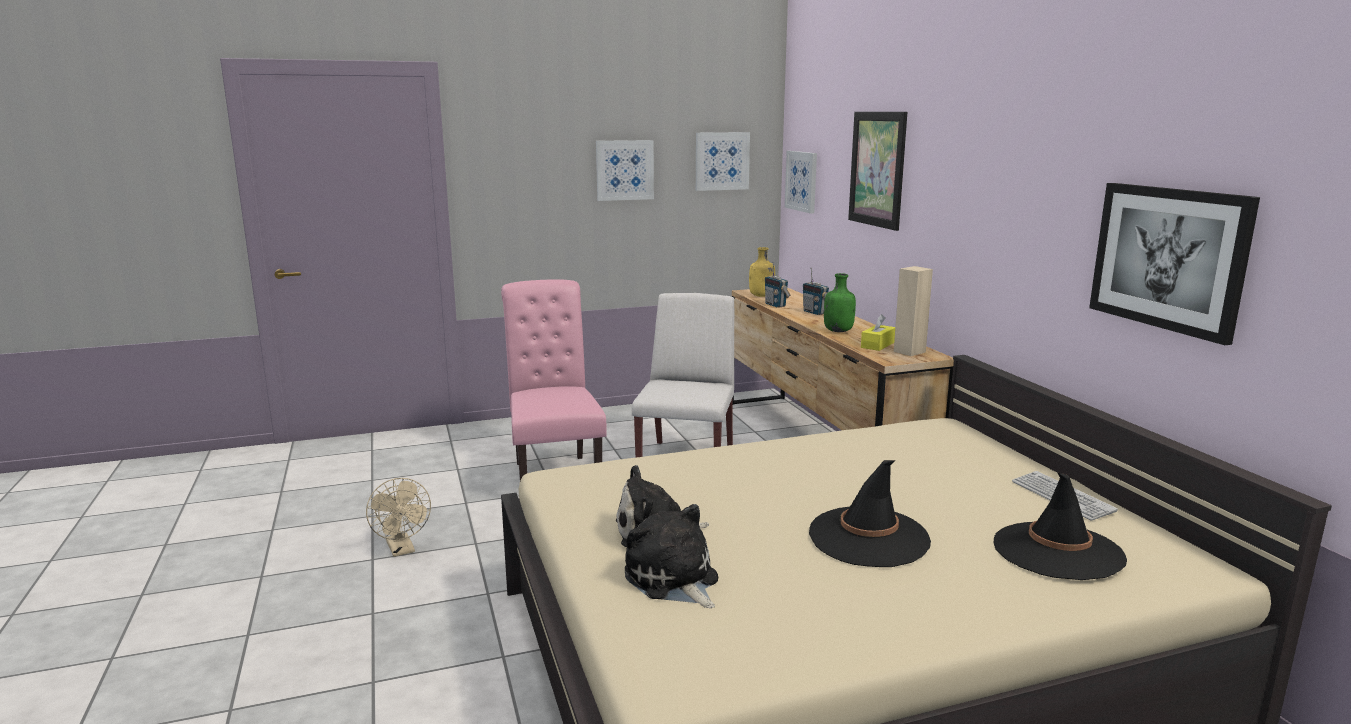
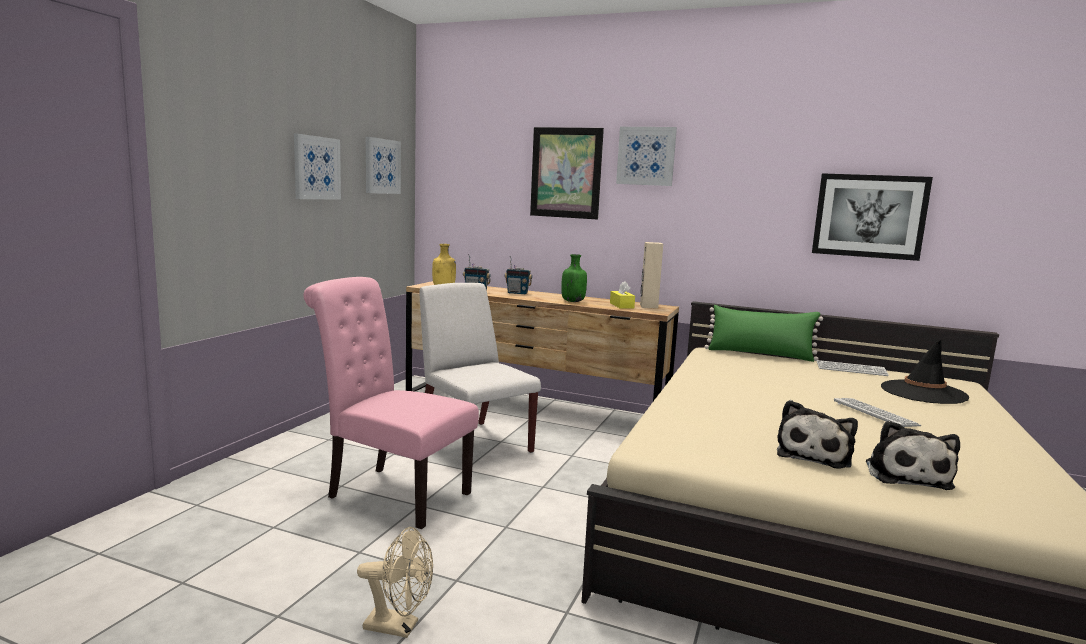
camera: 50 degrees left, 5 degrees down
(673, 580) = (906, 475): plush toy -> plush toy turned 90 degrees counterclockwise
(802, 181) = (452, 187): picture -> picture (646, 156)
(868, 537) = (875, 413): black hat -> keyboard
(996, 445) = (760, 354): none -> green pillow

